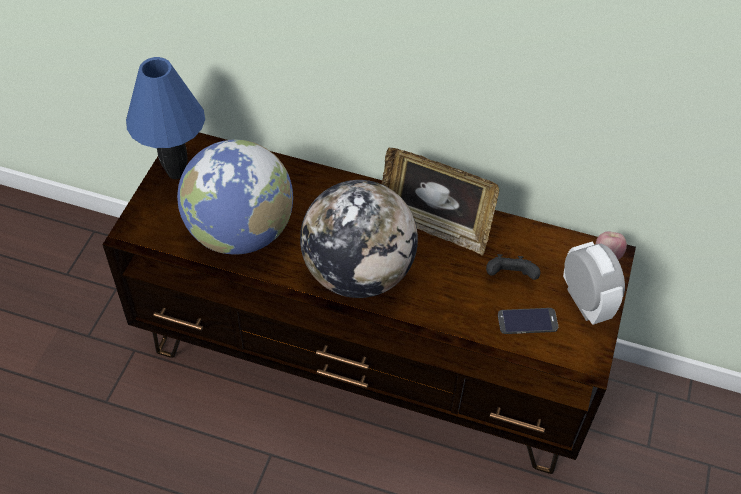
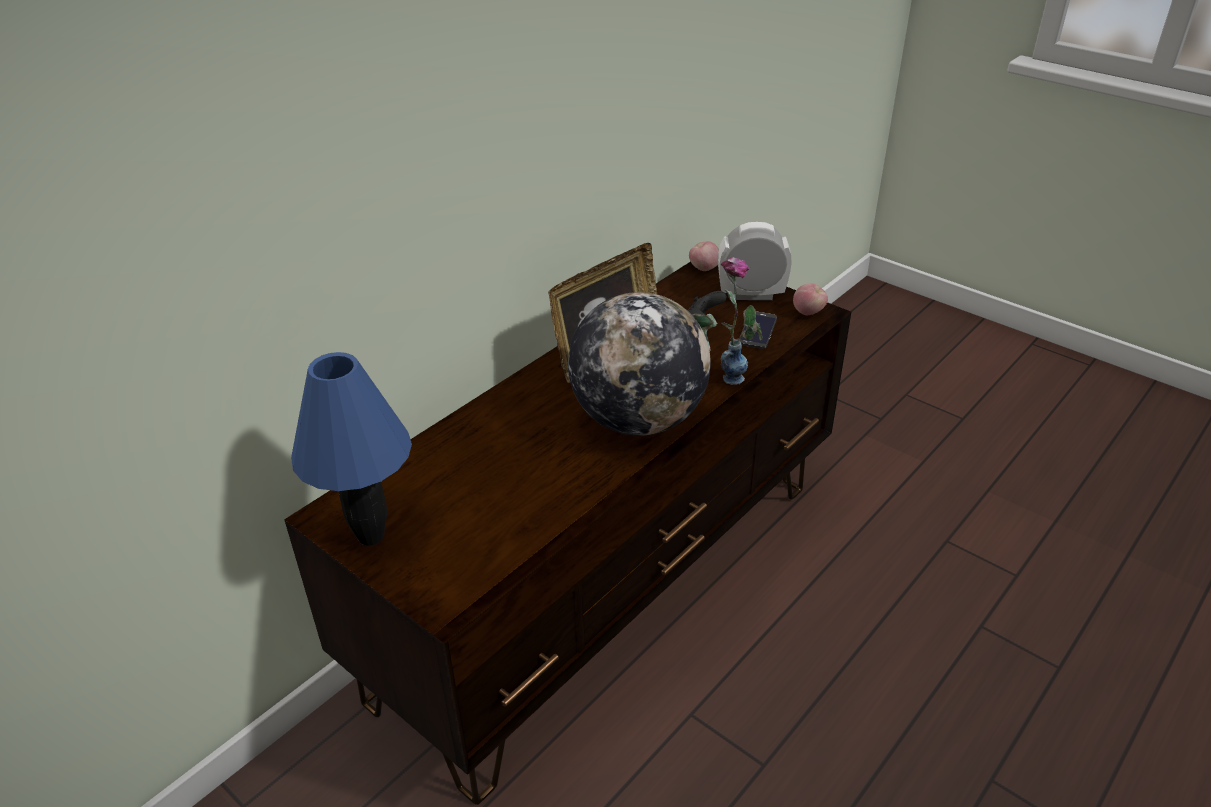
camera: 65 degrees left, 15 degrees down
(240, 232) = (518, 498): globe -> none
(446, 311) = (721, 374): none -> vase
(581, 354) = (808, 312): none -> apple

